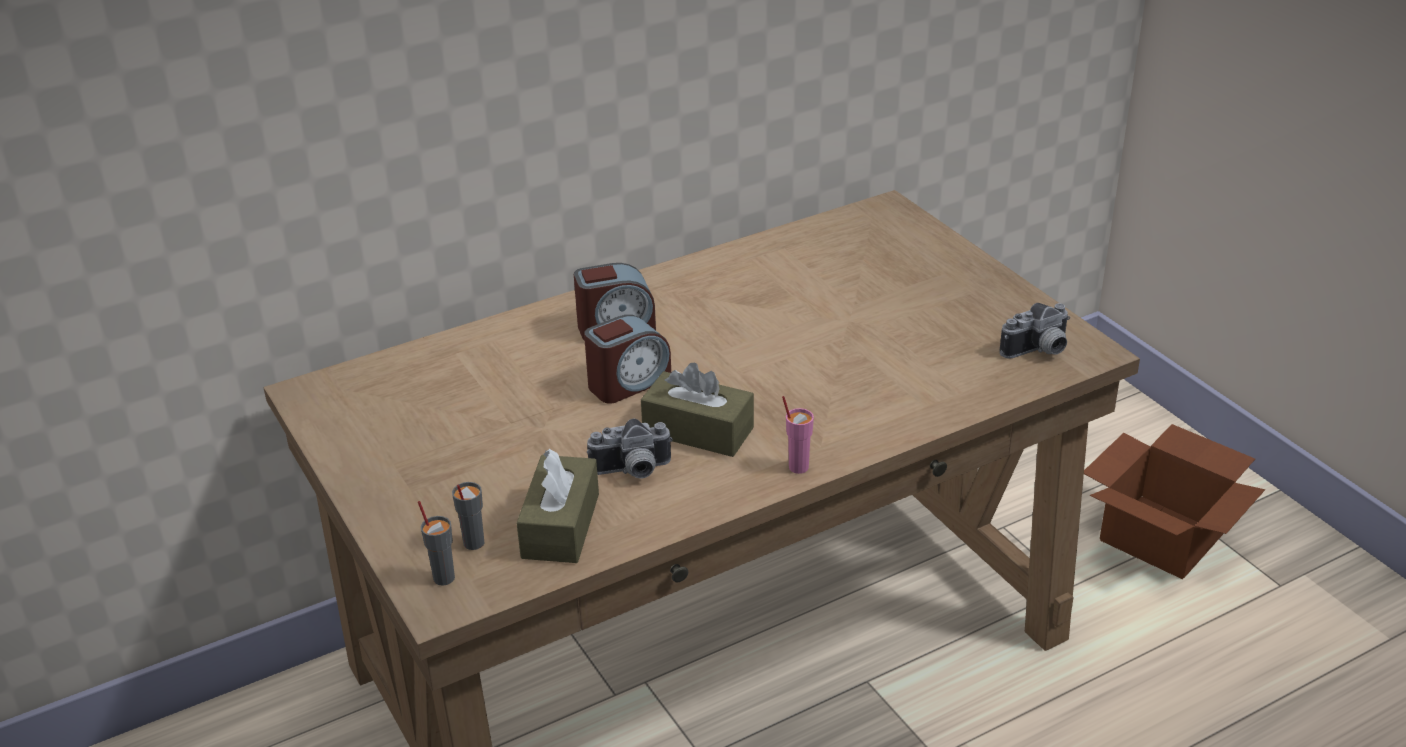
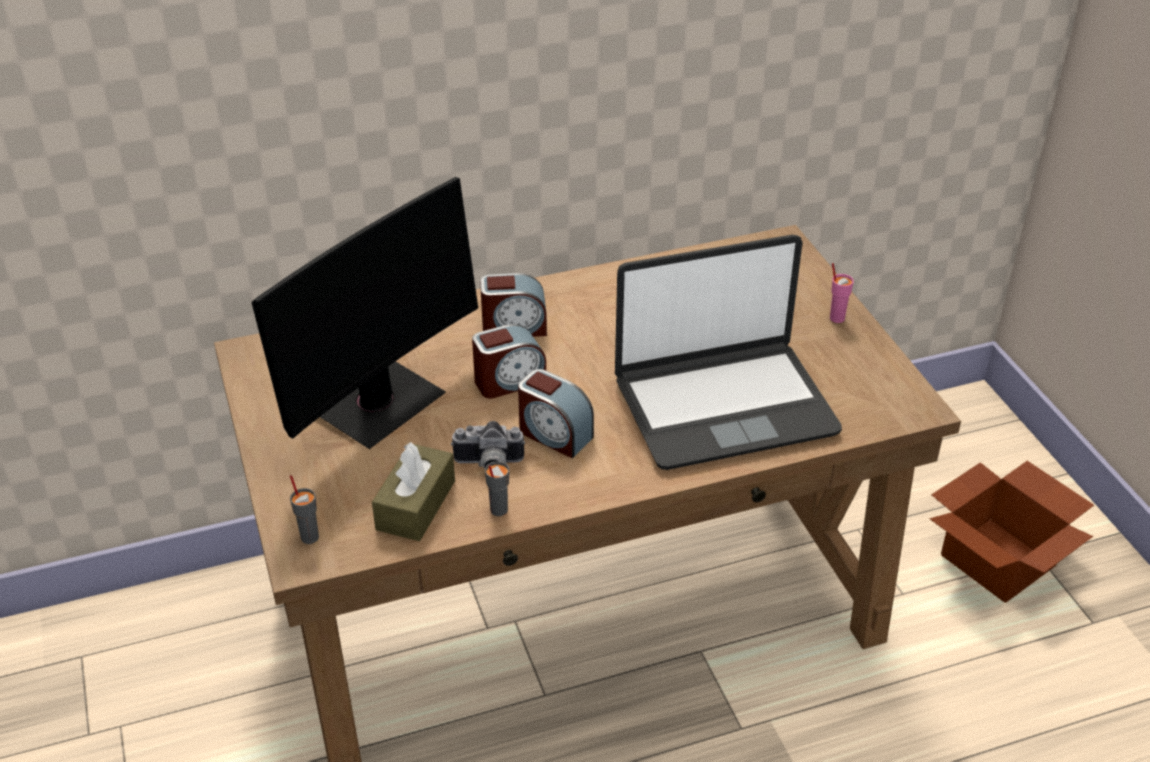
camera: 10 degrees right, 5 degrees up
(473, 543) = (341, 510): grey cup -> grey cup (498, 510)
(482, 426) = (378, 404): none -> monitor
(698, 431) = (554, 434): brown tissue box -> alarm clock
(798, 467) = (628, 481): pink cup -> pink cup (836, 318)
(879, 376) = (724, 405): none -> laptop
(1039, 351) = (872, 401): camera -> none

